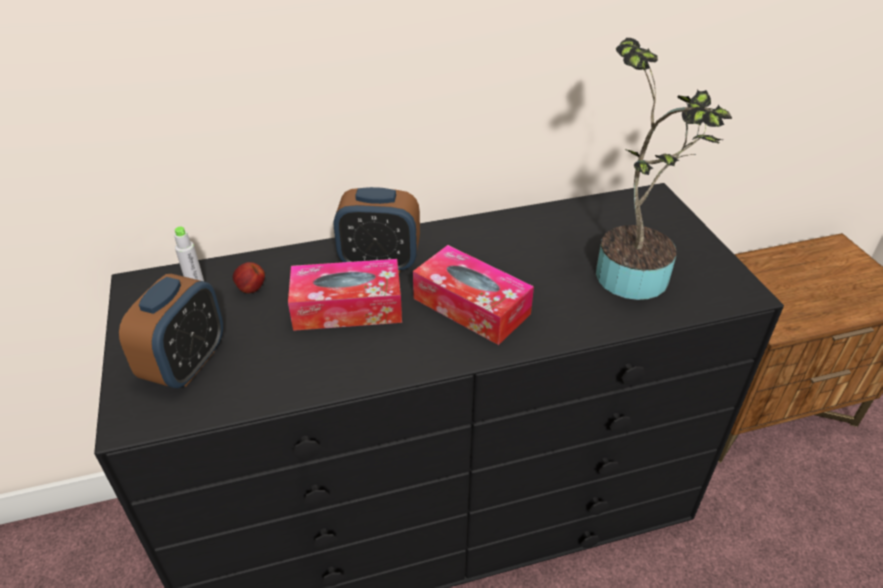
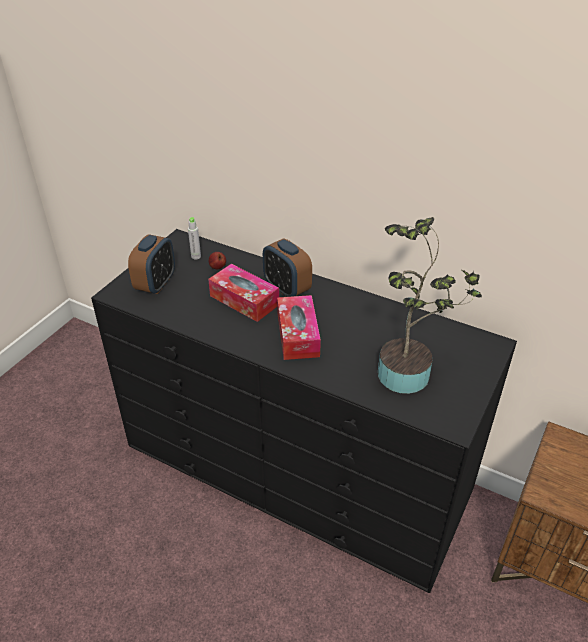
camera: 45 degrees right, 0 degrees up
(186, 364) = (156, 284): alarm clock -> alarm clock turned 45 degrees counterclockwise

